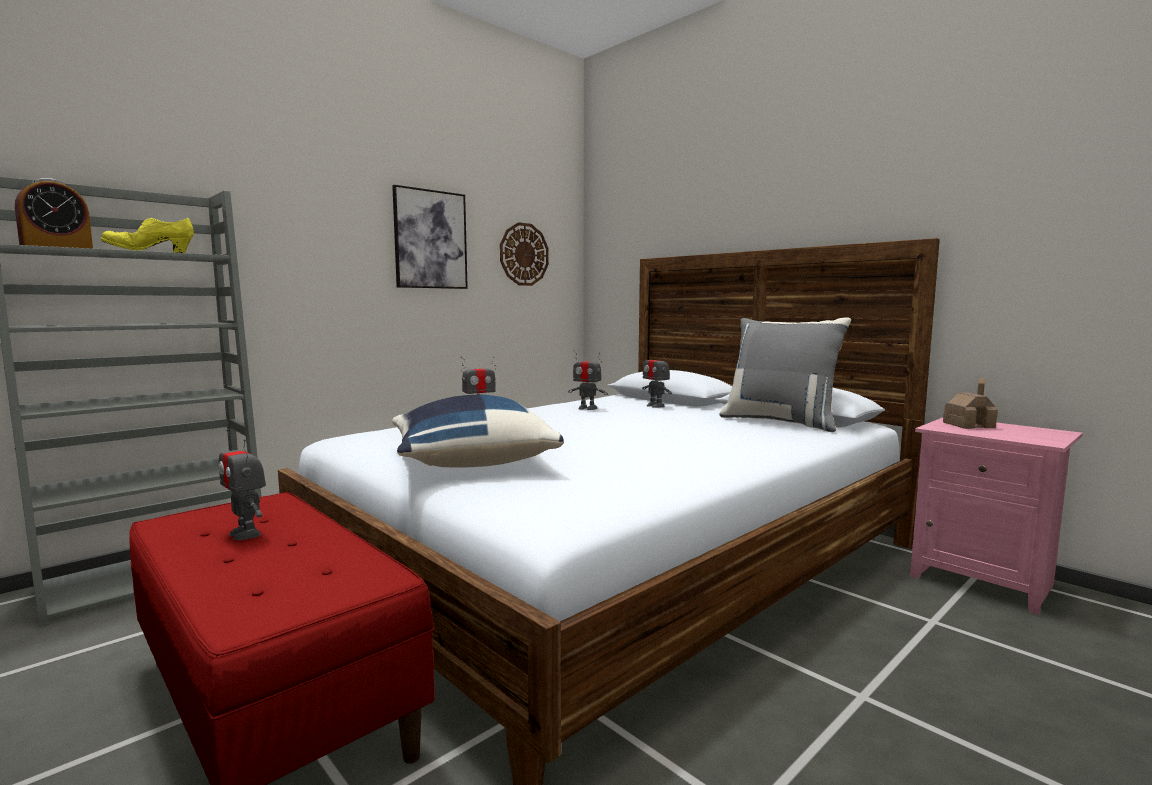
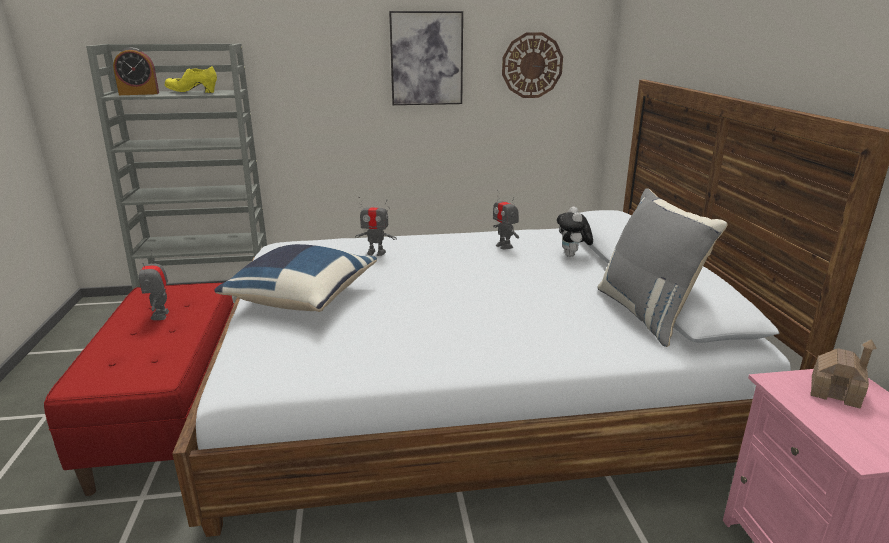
camera: 35 degrees right, 15 degrees up
(655, 406) = (572, 256): toy robot -> plush toy

